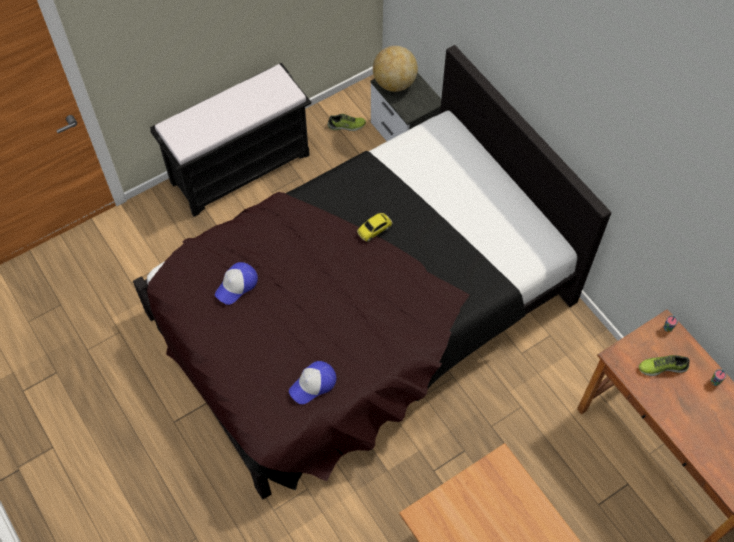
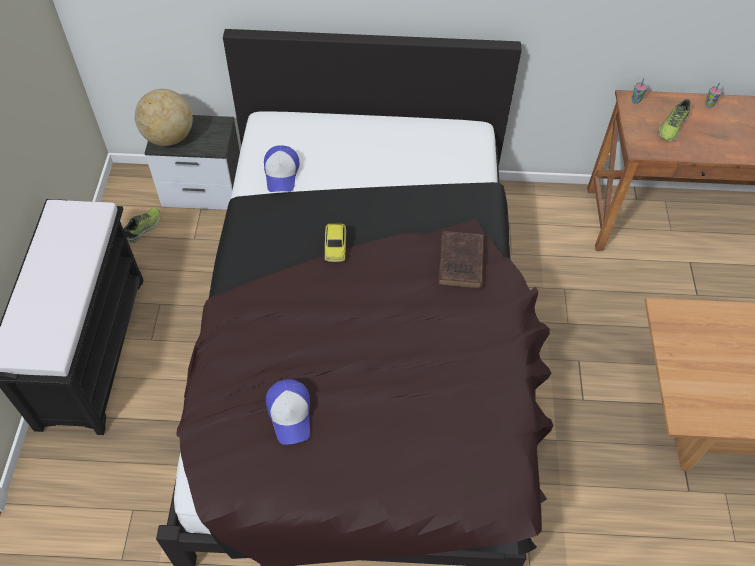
camera: 55 degrees left, 5 degrees down
(313, 384) = (479, 414): cap -> cap (281, 173)
(420, 308) = (461, 264): none -> brown book

